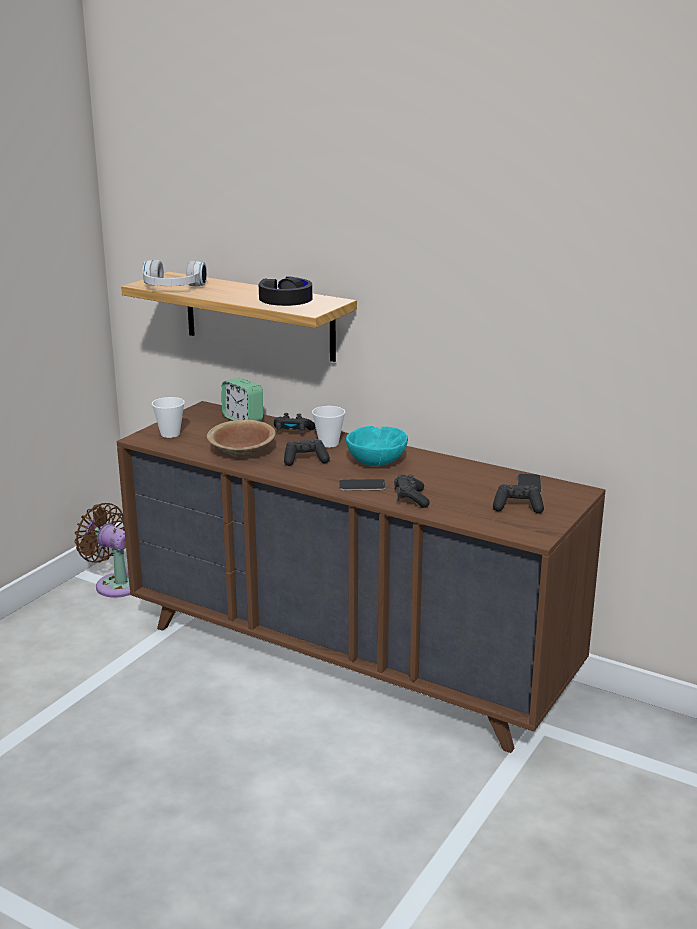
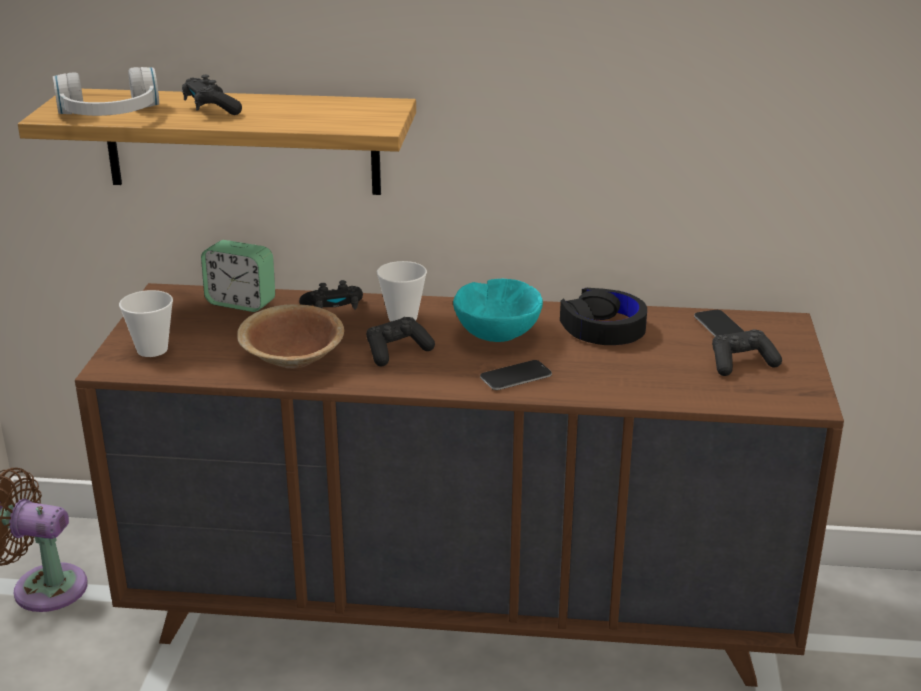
camera: 25 degrees left, 5 degrees up
(285, 300) = (314, 112): black headphones -> black headphones (603, 328)
(411, 499) = (599, 382): black game controller -> black game controller (211, 109)

